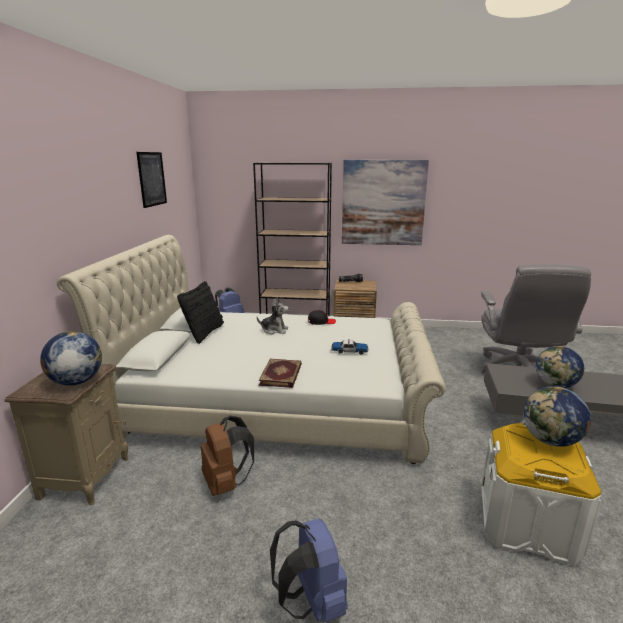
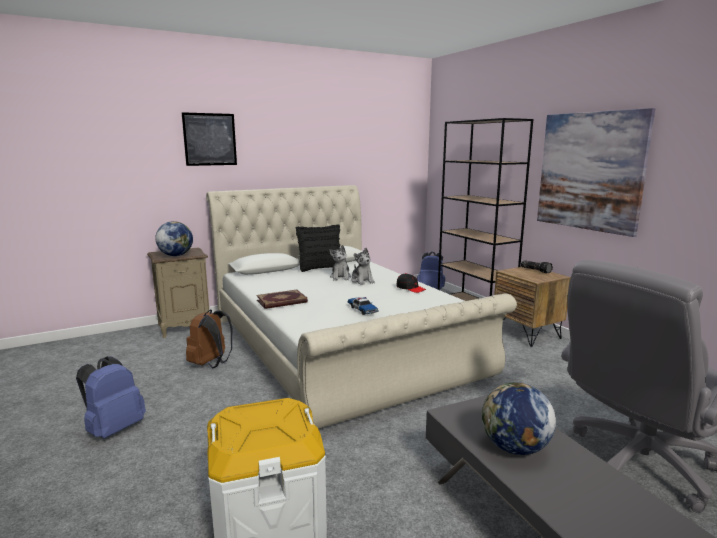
camera: 55 degrees right, 5 degrees down
(152, 179) = (349, 136): picture -> picture (210, 139)
(247, 334) = (340, 277): none -> plush toy
(550, 440) = (281, 425): globe -> none

